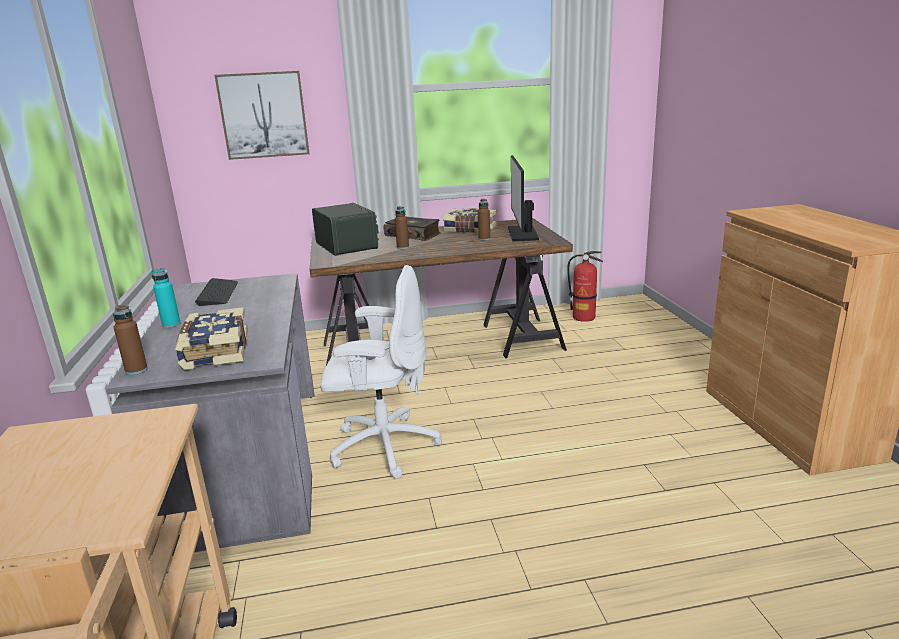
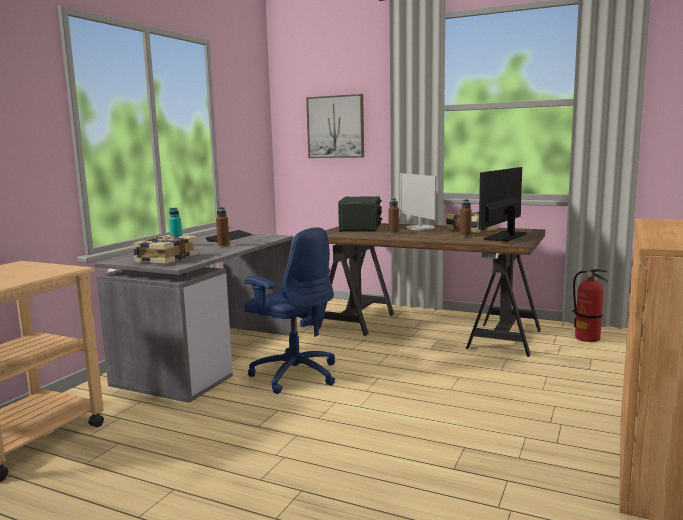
camera: 35 degrees right, 10 degrees down
(136, 370) = (120, 259): brown bottle -> brown bottle (223, 246)
(383, 446) = (294, 374): white office chair -> blue office chair
(413, 235) = (420, 228): book -> monitor

